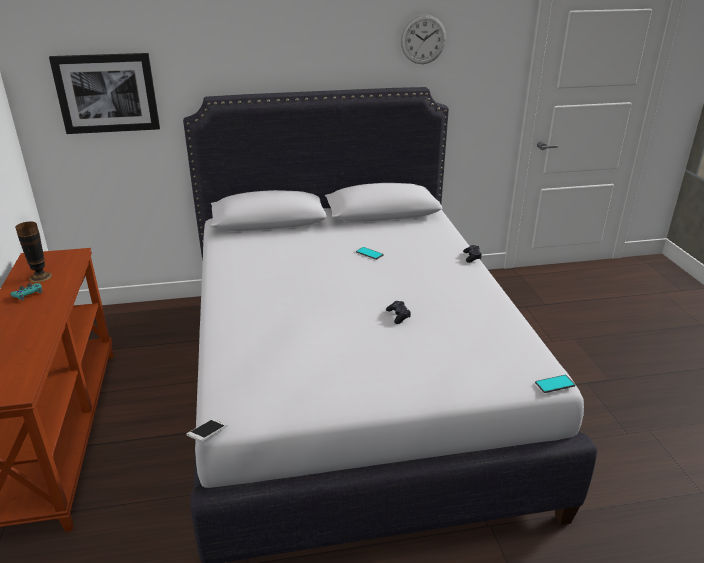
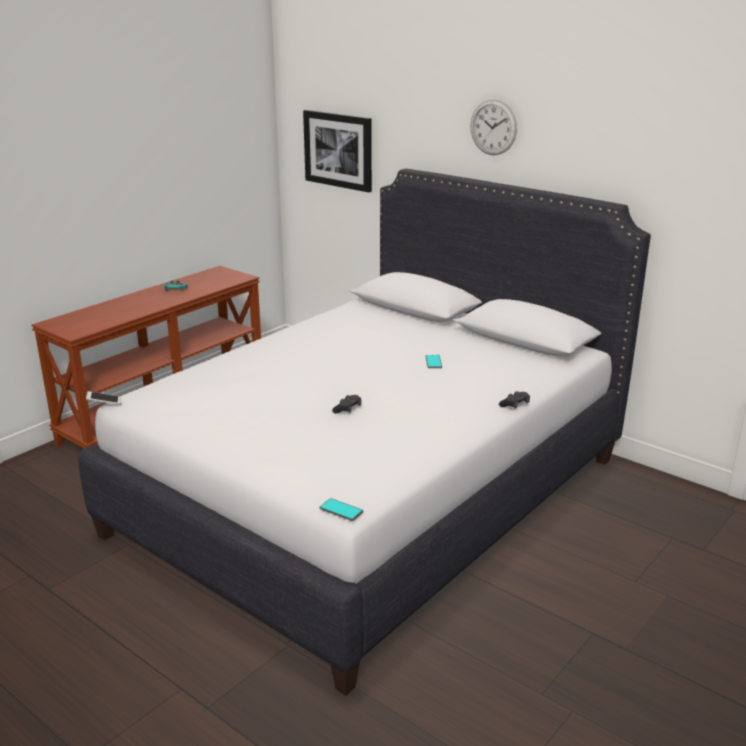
camera: 50 degrees right, 5 degrees down
(40, 277) = (199, 282): vase -> none
(423, 39) = (633, 146): wall clock -> wall clock (493, 127)

